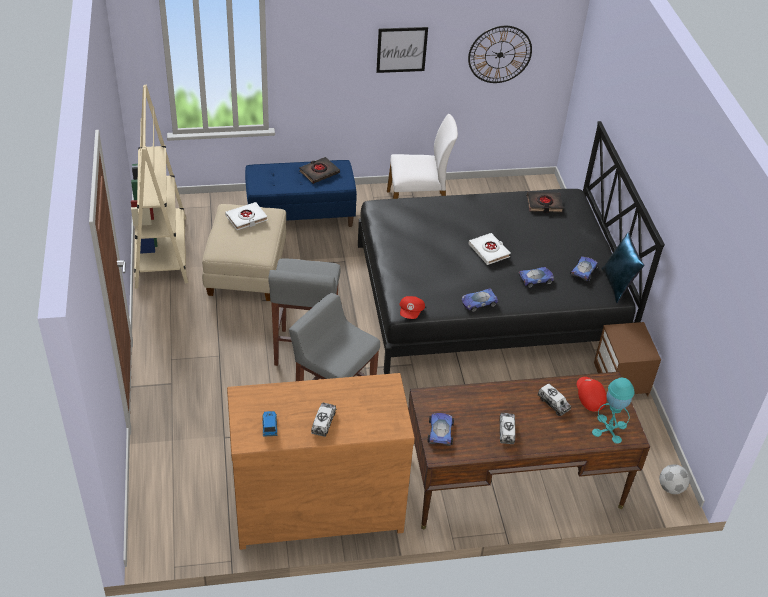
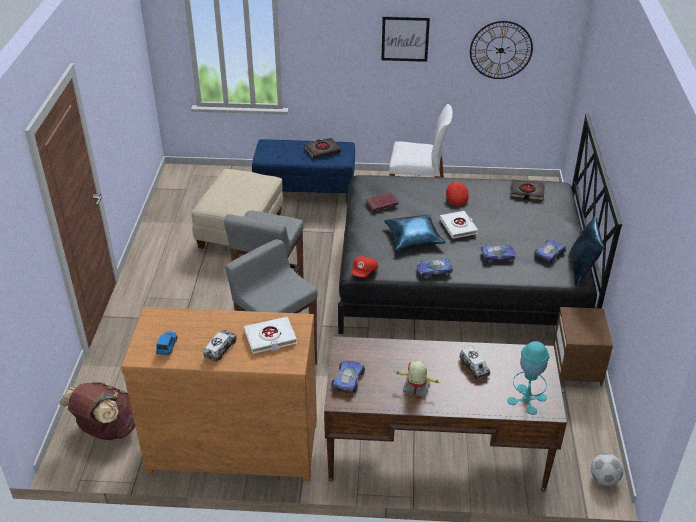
camera: 15 degrees right, 5 degrees down
(161, 252) = (171, 209): beige bookcase -> none
(183, 511) = (107, 430): none -> brown backpack
(246, 218) = (242, 181): white book -> white book (270, 338)
(405, 232) = (382, 203): none -> red book
(448, 268) = (413, 238): none -> blue pillow
(506, 431) = (416, 387): toy truck -> toy robot
(589, 398) = (513, 367): red cap -> red cap (455, 198)

